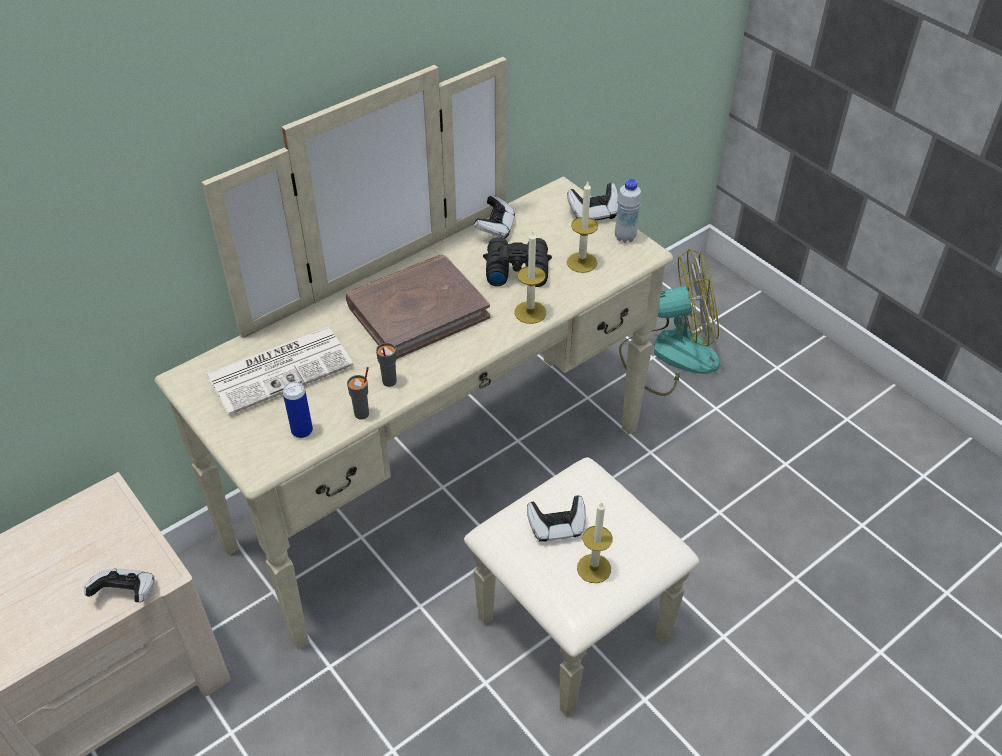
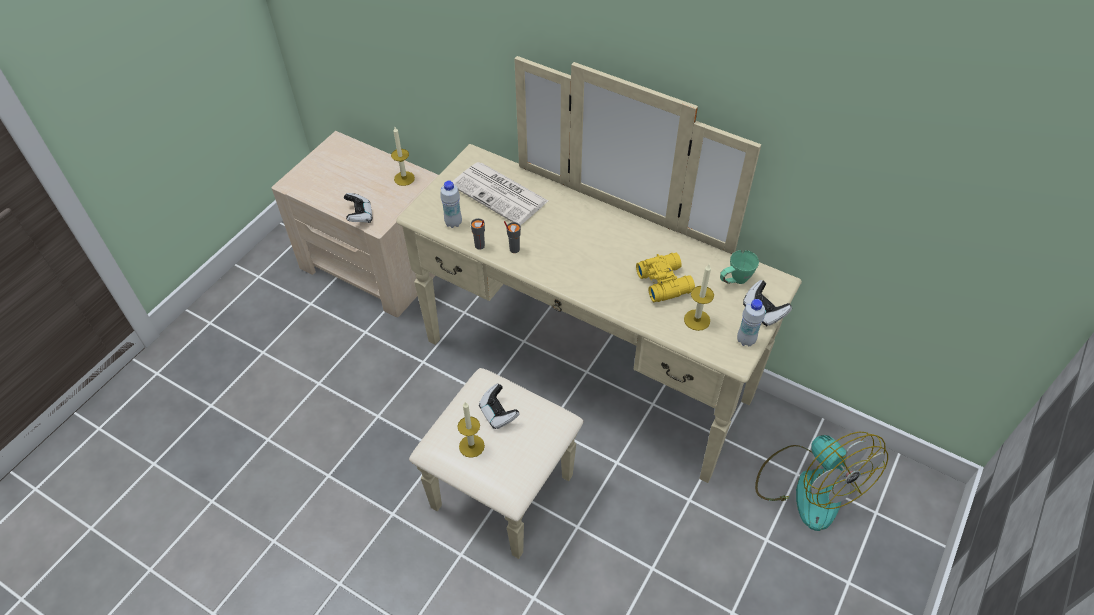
camera: 70 degrees right, 5 degrees up
(302, 431) = (453, 223): can -> white bottle
(417, 311) = (589, 241): brown book -> none
(495, 228) = (705, 255): game controller -> none
(515, 269) = (665, 281): black binoculars -> yellow binoculars
(530, 312) = (621, 304): candle -> candle (404, 178)
(543, 219) = (734, 281): none -> green mug

